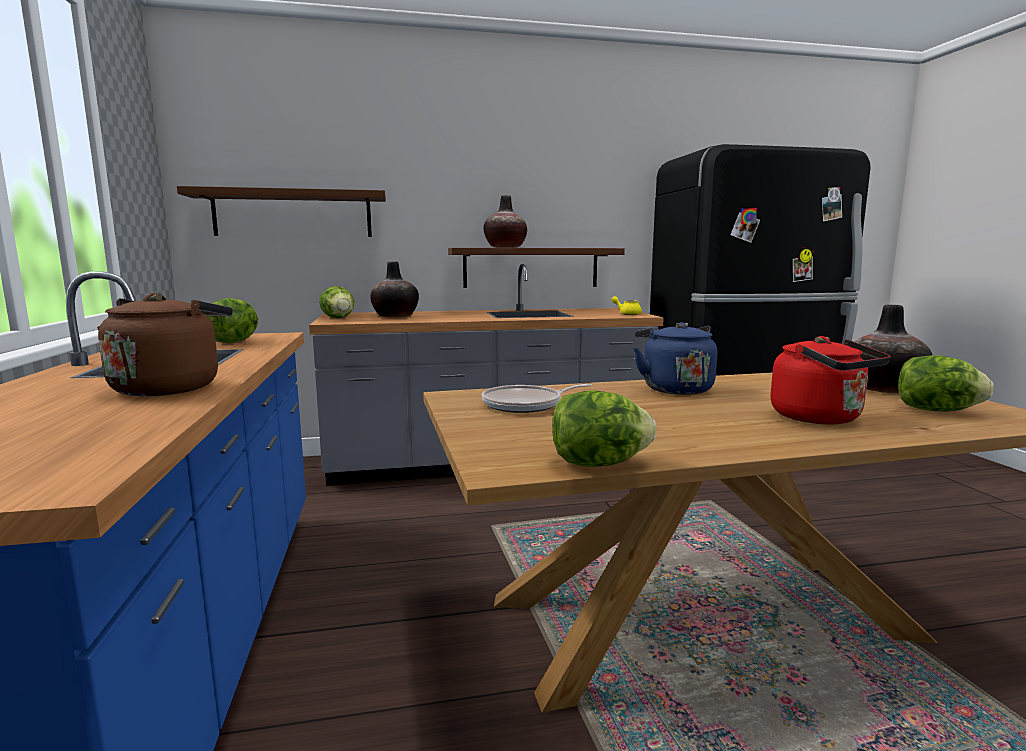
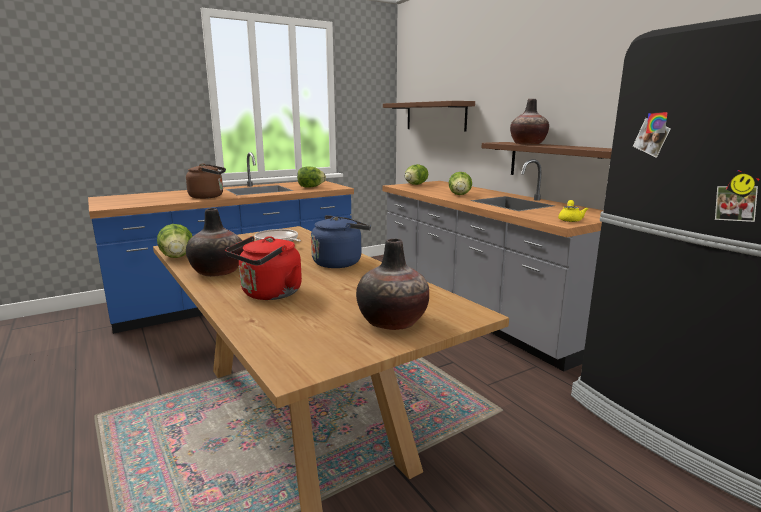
camera: 70 degrees right, 5 degrees up
(395, 316) = (441, 188): vase -> vase (218, 272)
(936, 411) = (309, 331): lettuce -> lettuce (459, 195)

